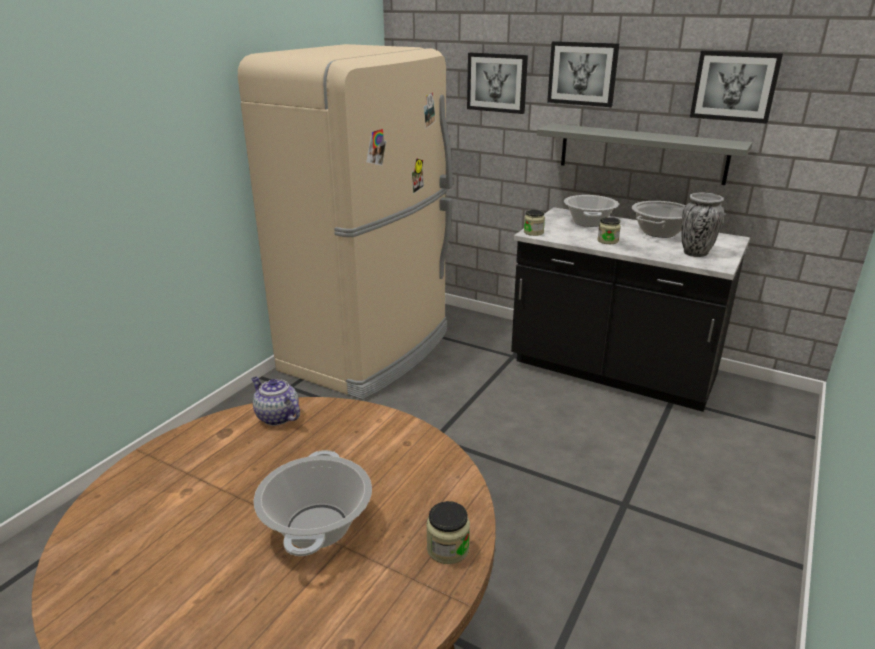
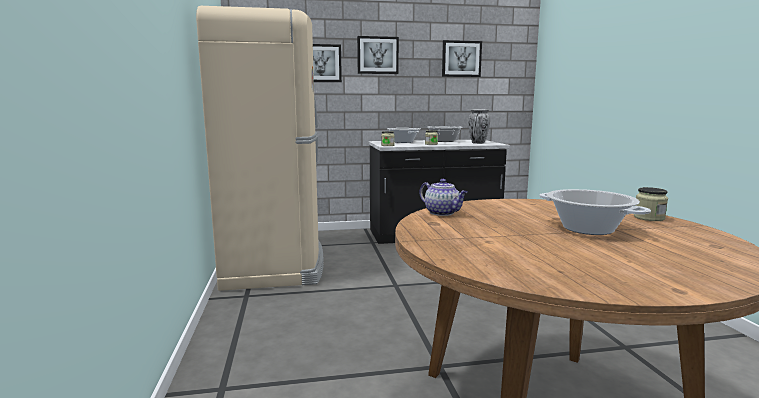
camera: 40 degrees left, 15 degrees down
(276, 416) = (443, 213): teapot -> teapot turned 135 degrees counterclockwise
(641, 153) = (417, 100): grey shelf -> none

